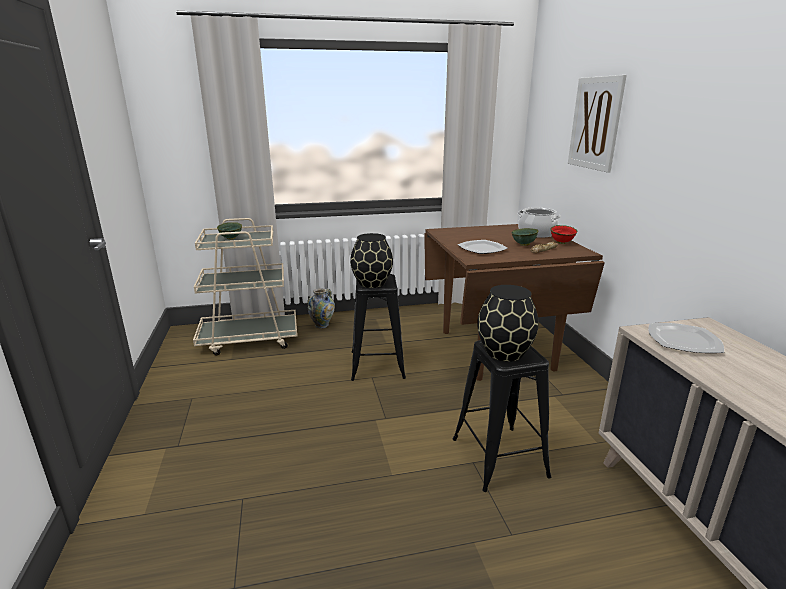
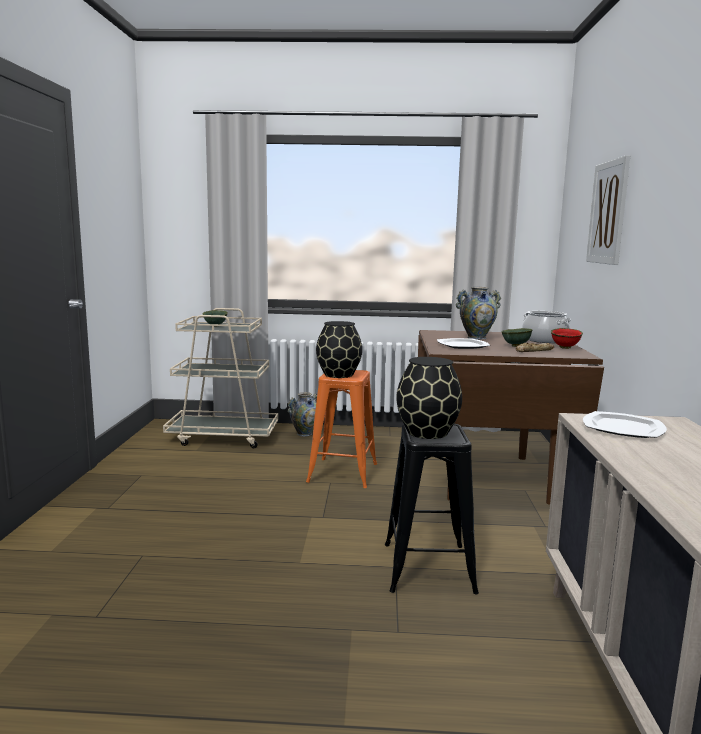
camera: 15 degrees right, 10 degrees down
(377, 365) = (343, 473): black stool -> orange stool
(482, 236) = (476, 338): none -> vase

